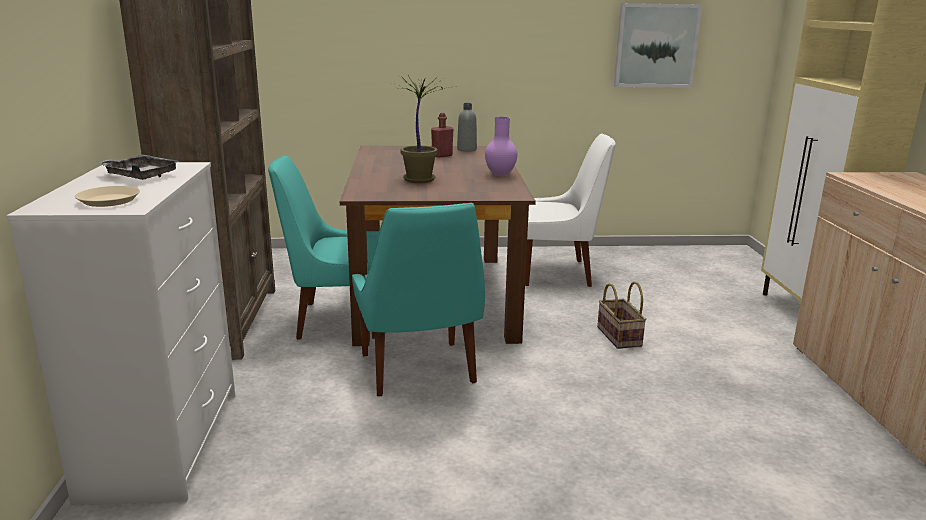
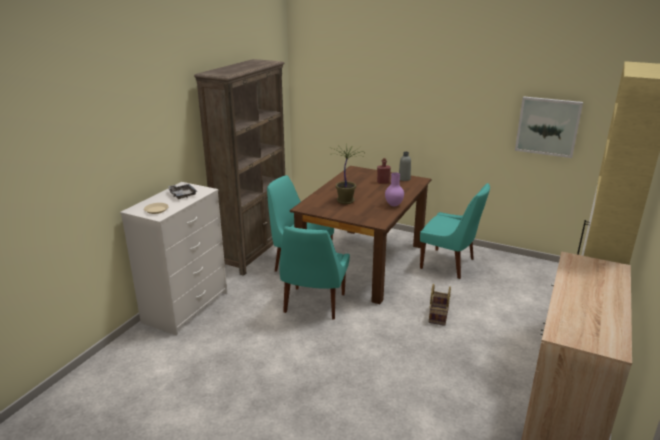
camera: 30 degrees right, 5 degrees up
(558, 273) = (449, 264): white chair -> turquoise chair

